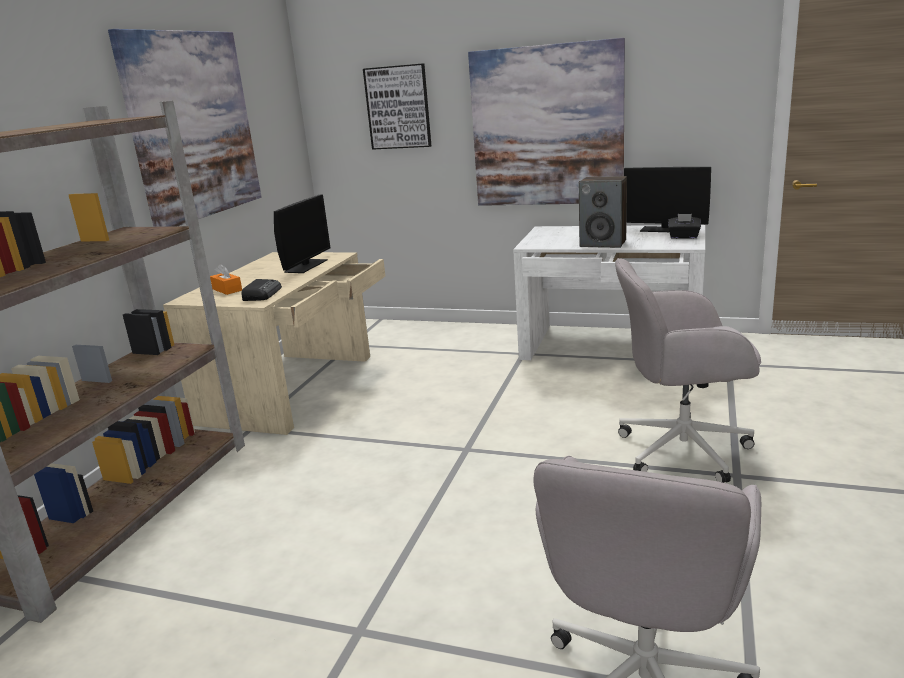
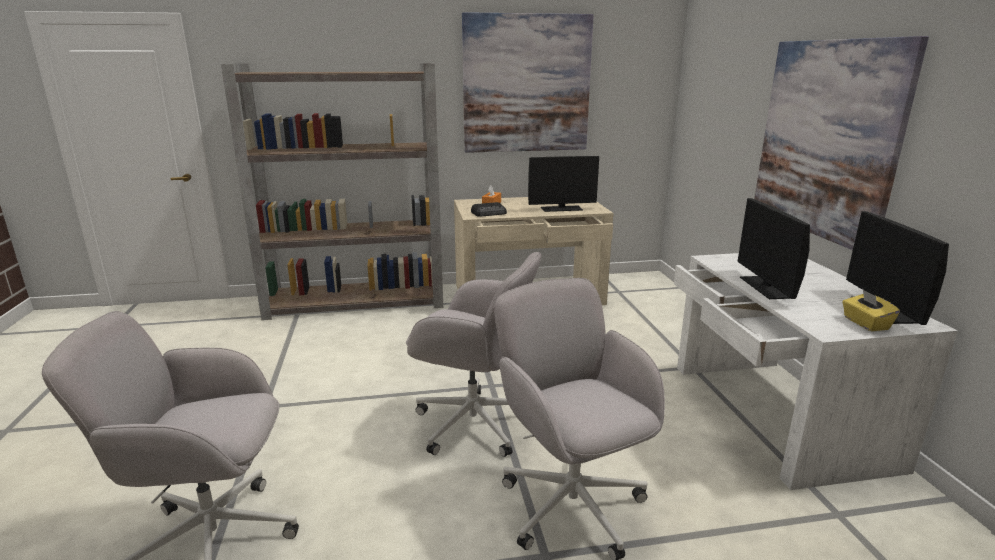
camera: 60 degrees right, 0 degrees up
(398, 107) = (728, 93): picture -> none
(532, 472) = (474, 425): none -> grey office chair
(603, 243) = (766, 287): speaker -> monitor
(684, 237) = (865, 323): black tissue box -> yellow tissue box

